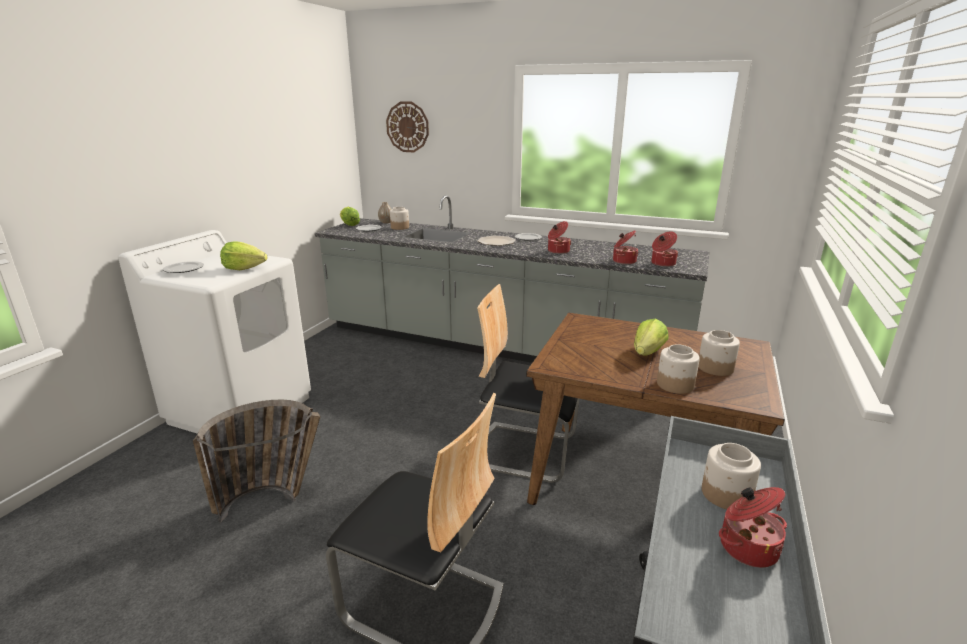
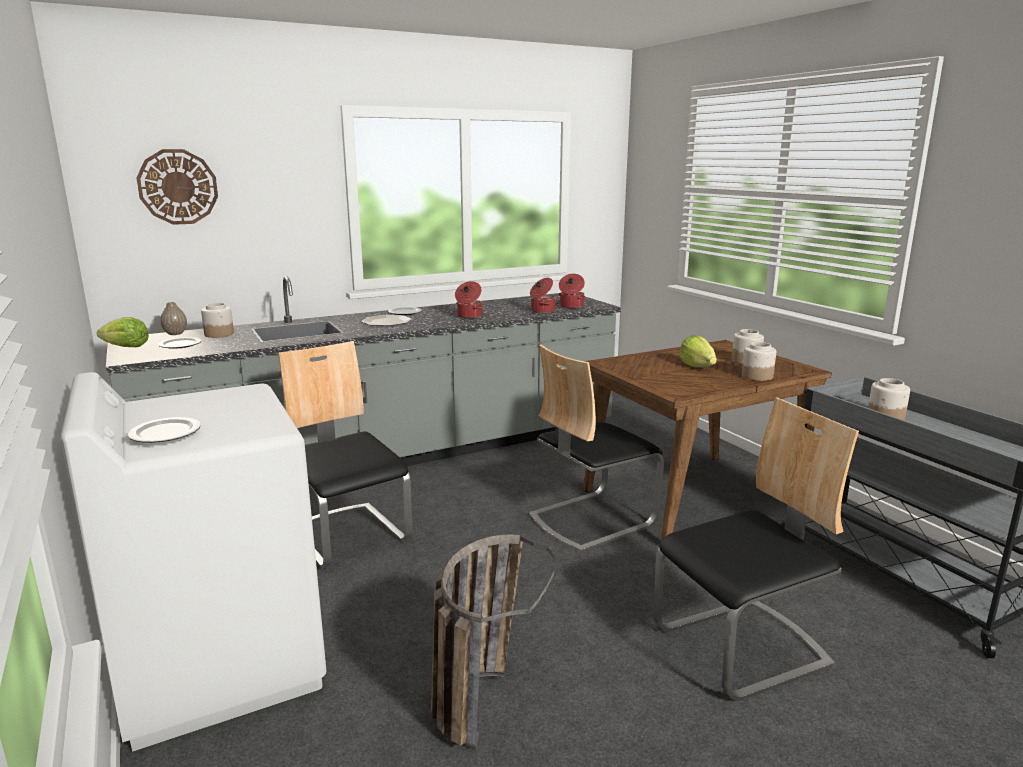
camera: 50 degrees left, 5 degrees down
(244, 268) = (253, 406): lettuce -> none
(388, 380) = (349, 535): none -> chair
(747, 546) = (939, 430): cooking pot -> none

